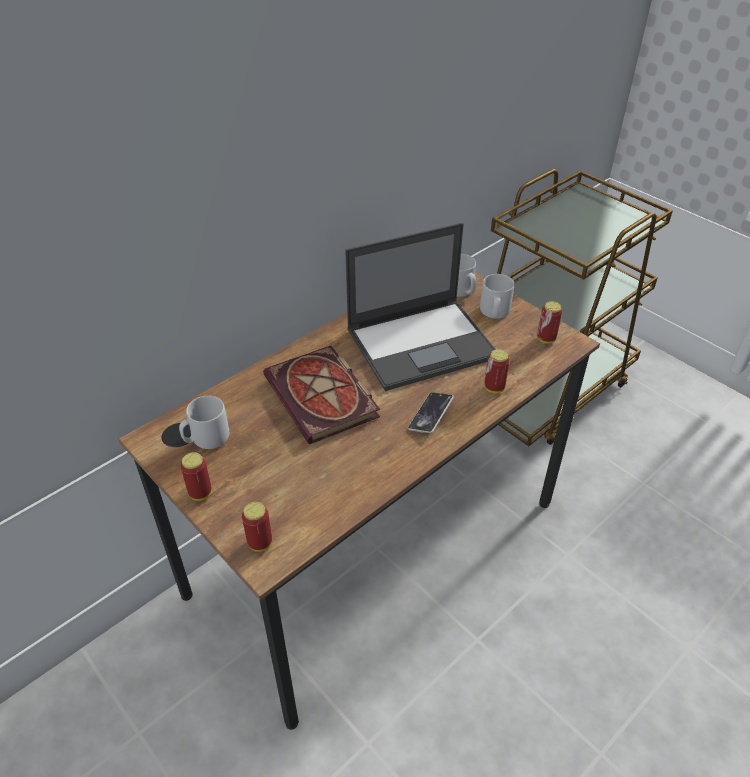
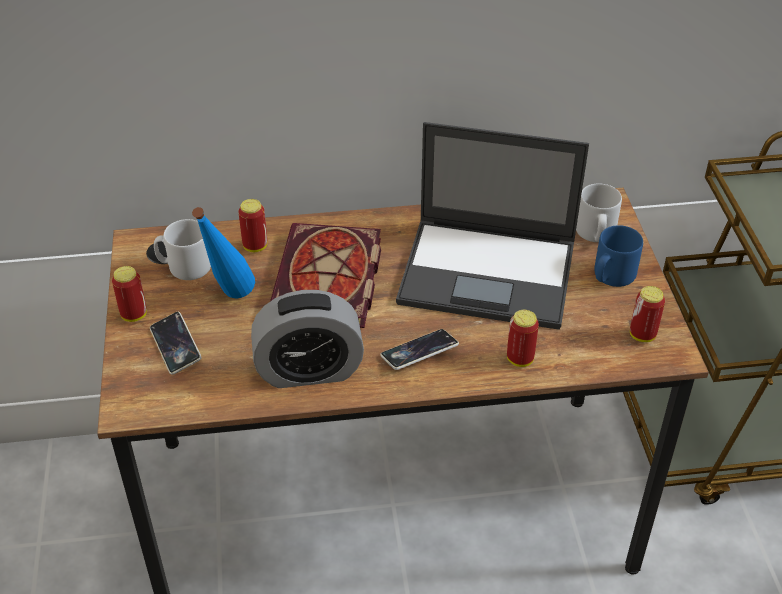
camera: 35 degrees right, 0 degrees up
(257, 499) = (175, 346): none -> phone
(260, 543) = (141, 387): can -> can (255, 246)
(265, 446) = (229, 301): none -> blue bottle
(371, 464) = (309, 370): none -> alarm clock
(494, 312) = (611, 276): grey mug -> blue mug

